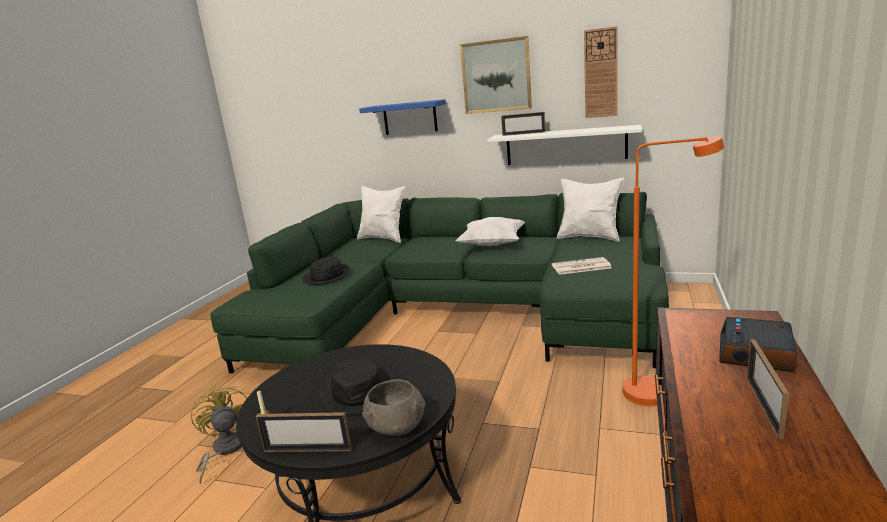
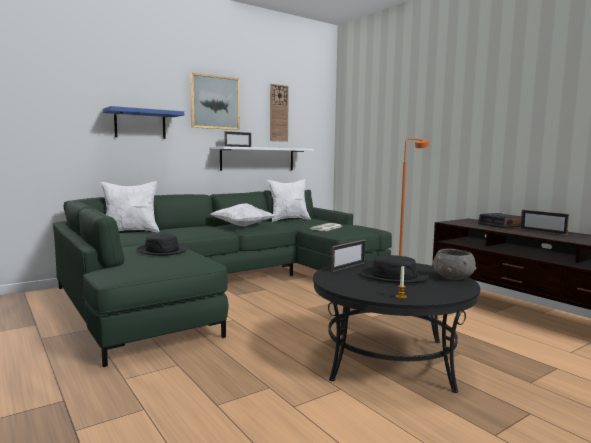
camera: 55 degrees left, 10 degrees down
(224, 450) = (252, 395): yellow fan -> none
(307, 450) = (452, 294): picture frame -> picture frame (348, 267)

